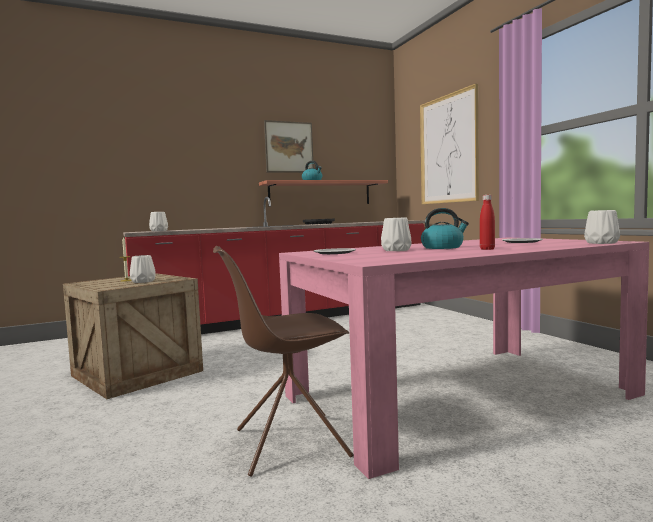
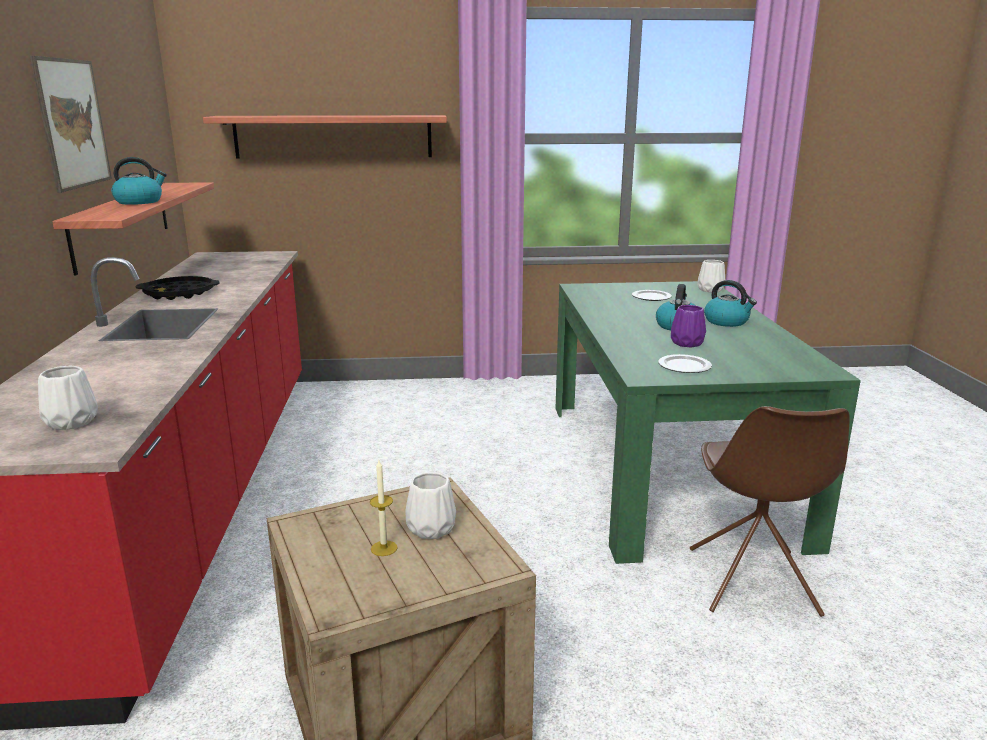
camera: 70 degrees left, 15 degrees up
(397, 250) = (687, 343): white vase -> purple vase
(448, 149) = (333, 136): picture -> shelf
(459, 395) = (666, 467): pink dining table -> green dining table
(487, 249) = (727, 321): red bottle -> kettle

